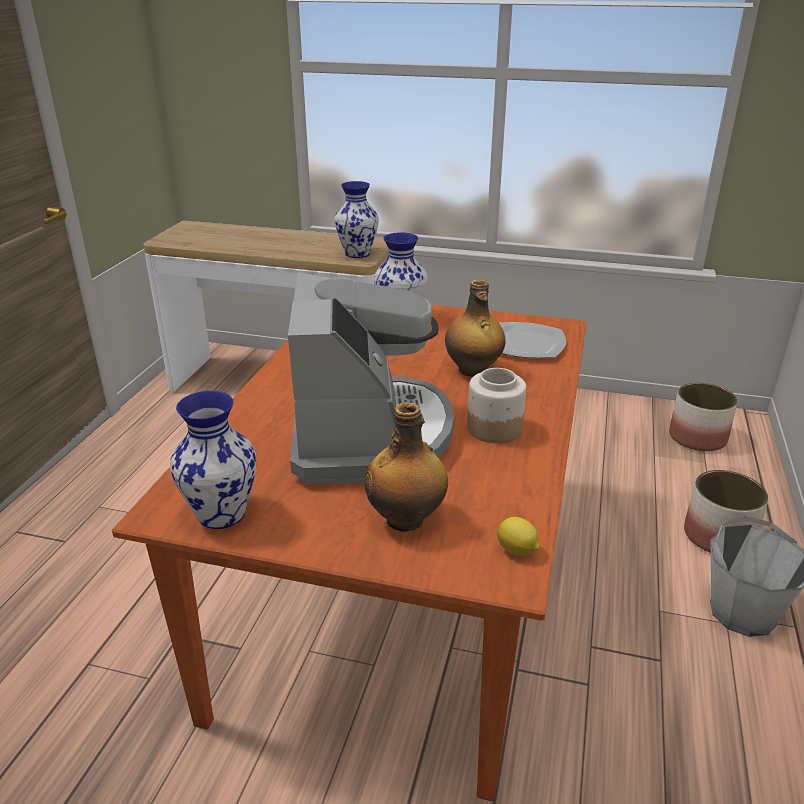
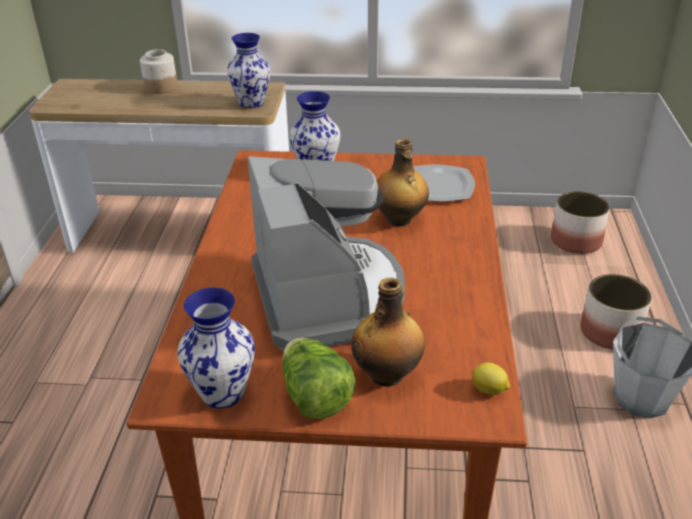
camera: 10 degrees left, 5 degrees up
(317, 531) = (315, 397): none -> lettuce
(493, 428) = (435, 276): jar -> jar (160, 87)

